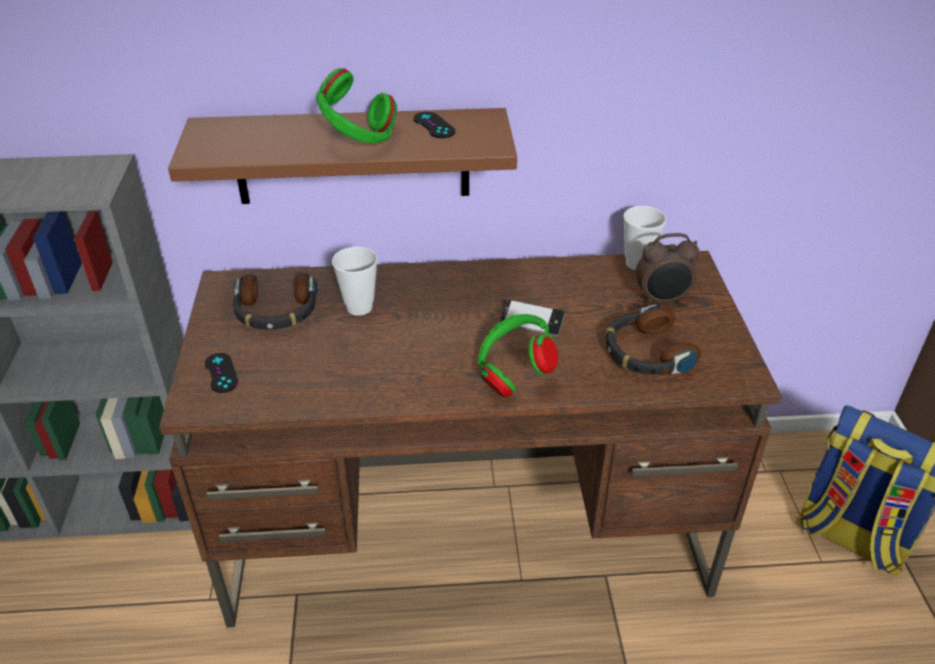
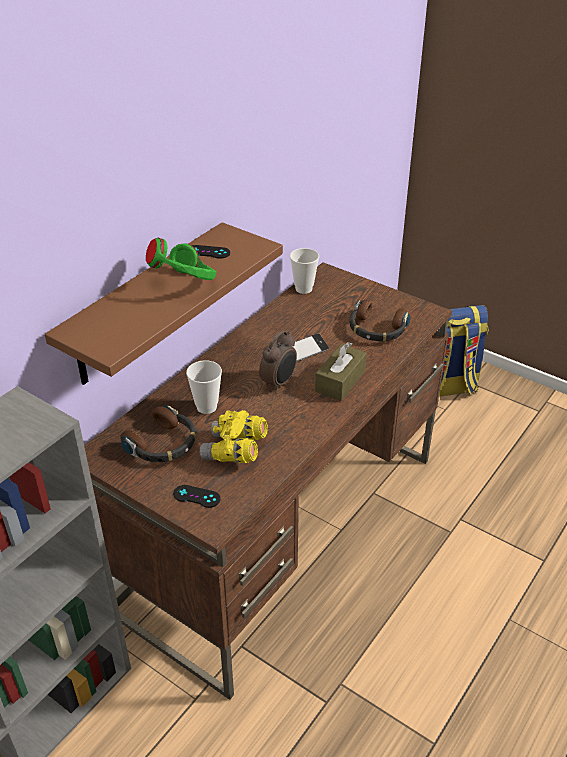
camera: 50 degrees left, 0 degrees up
(312, 361) = (234, 451): none -> yellow binoculars
(513, 374) = (340, 381): green headphones -> brown tissue box
(662, 300) = (343, 300): alarm clock -> alarm clock (279, 383)

